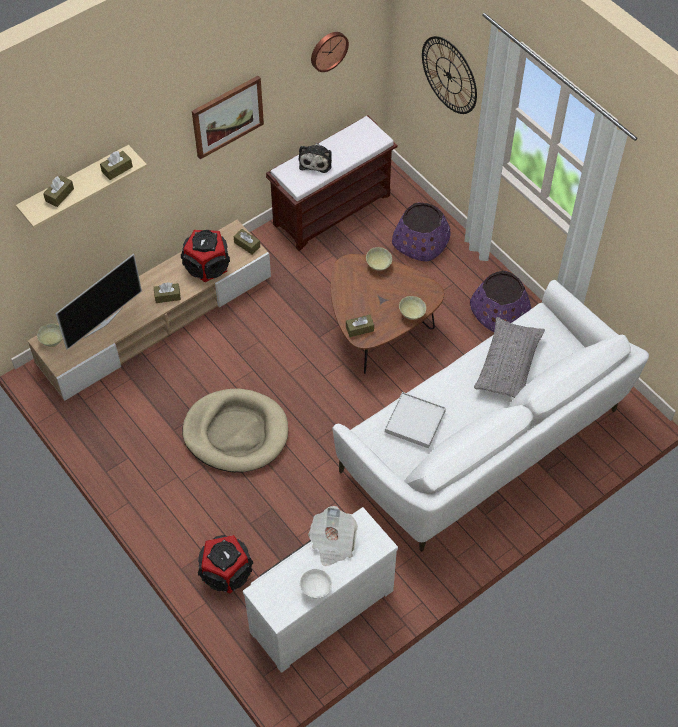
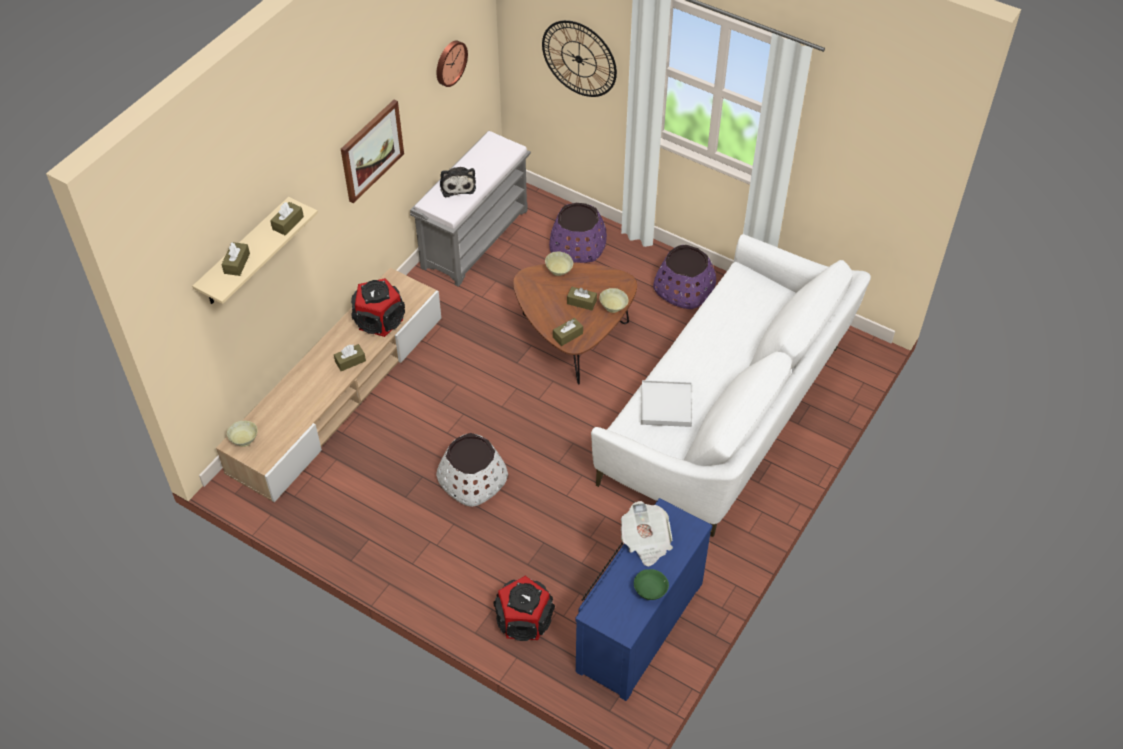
camera: 20 degrees left, 5 degrees down
(103, 322) = (291, 406): television -> none
(236, 433) = (473, 480): beige dog bed -> white planter
(247, 245) = (412, 289): brown tissue box -> brown tissue box (581, 302)
(316, 589) = (650, 592): white bowl -> green bowl
(319, 608) = (636, 624): white dresser -> blue dresser
(332, 209) = (475, 238): brown bench -> grey bench
(508, 365) = (731, 327): grey pillow -> none

